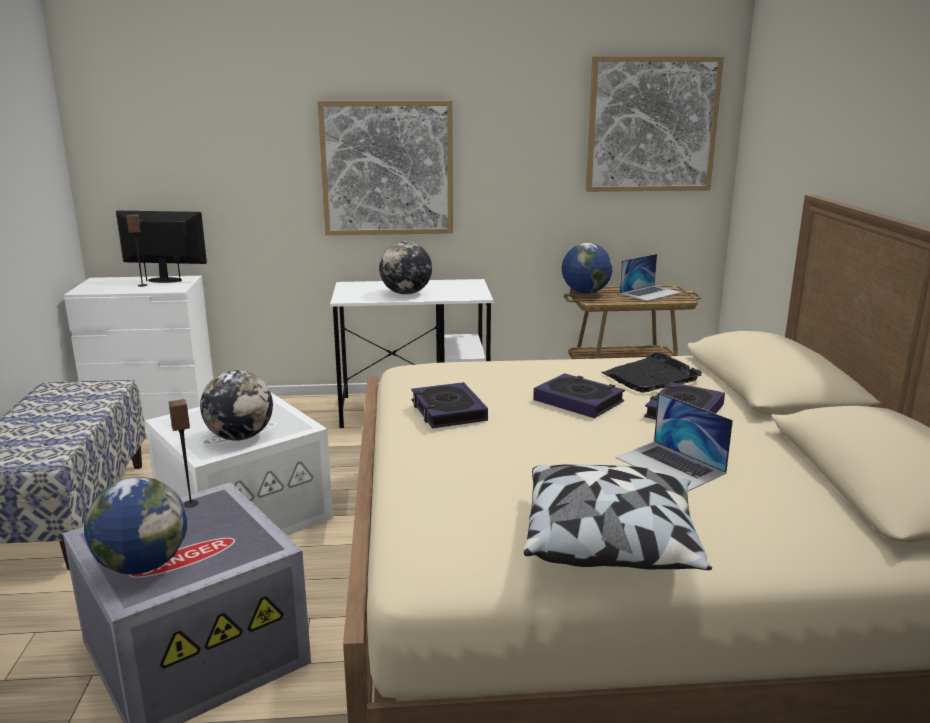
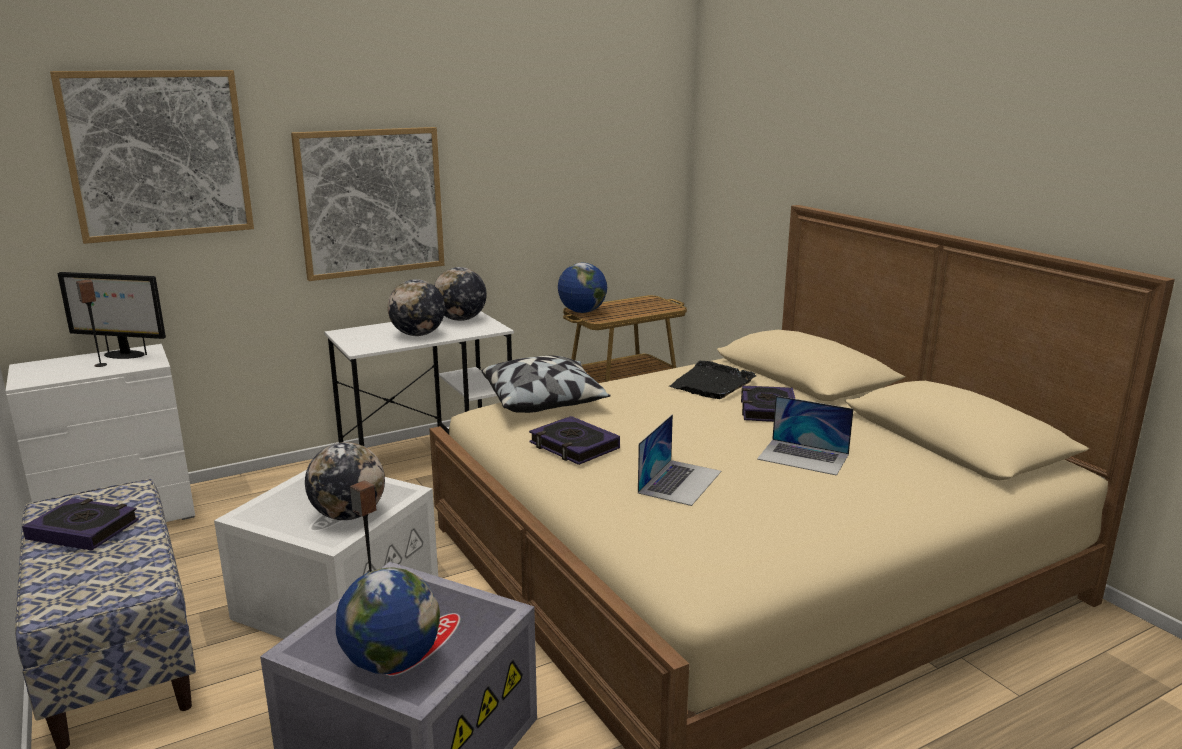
camera: 25 degrees left, 0 degrees up
(166, 280) = (123, 355): monitor -> monitor turned 150 degrees counterclockwise
(458, 285) = (461, 319): none -> globe
(578, 401) = (676, 416): book -> book (83, 530)
(611, 542) = (822, 528): pillow -> pillow (544, 402)
(650, 293) = (639, 305): laptop -> laptop (680, 482)
(652, 125) = (619, 143): picture -> picture (158, 155)

